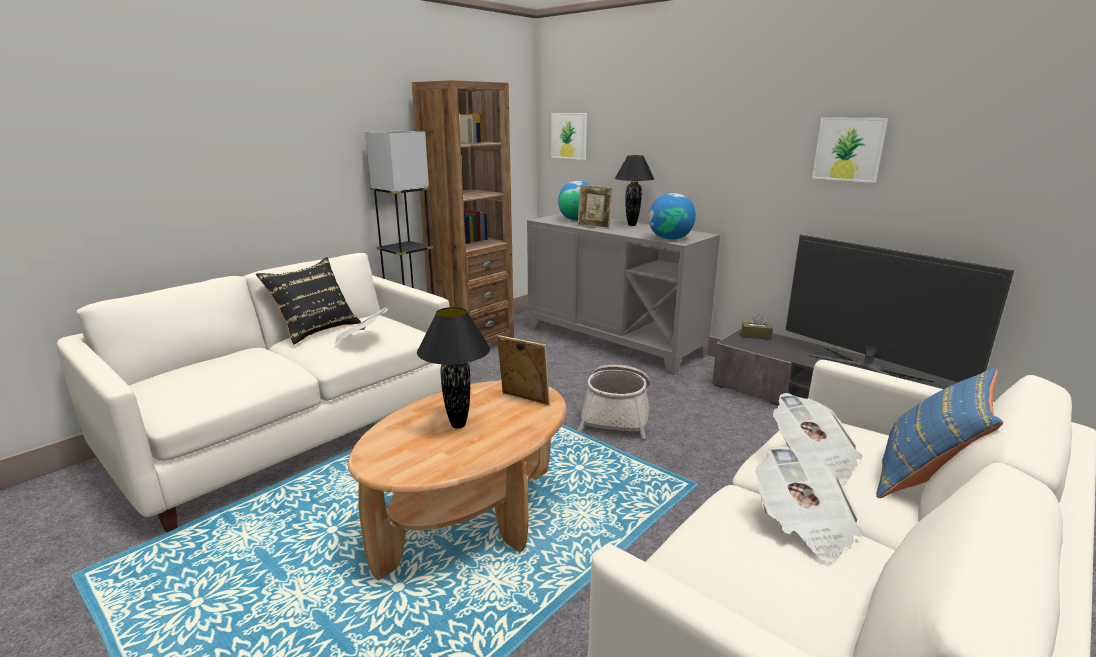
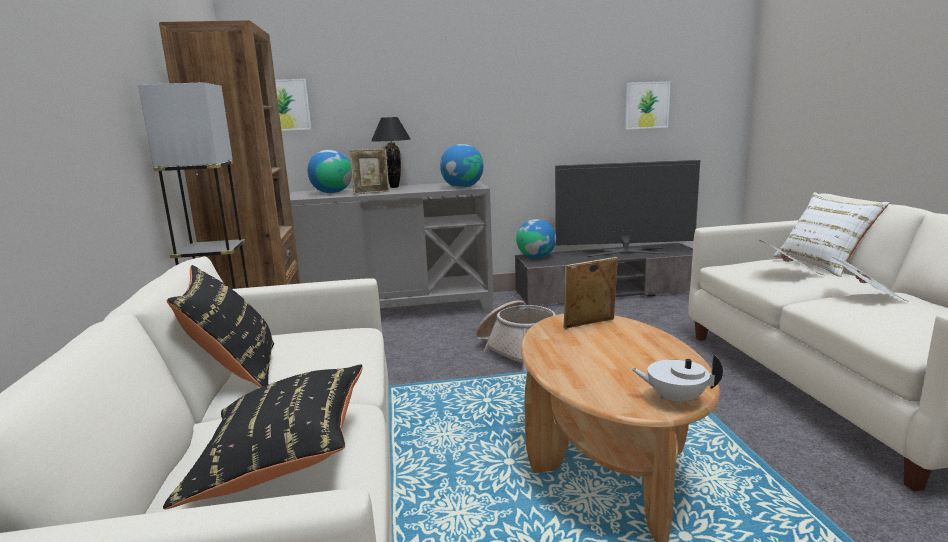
camera: 50 degrees left, 5 degrees down
(219, 376) = (281, 458): none -> black pillow
(361, 340) = (337, 352): newspaper -> none
(396, 469) = (675, 399): none -> white teapot
(459, 425) = (611, 357): black table lamp -> none
(756, 336) = (536, 257): brown tissue box -> globe
(848, 149) = (570, 97): picture -> picture (646, 105)
(924, 478) = (822, 265): blue pillow -> white pillow

